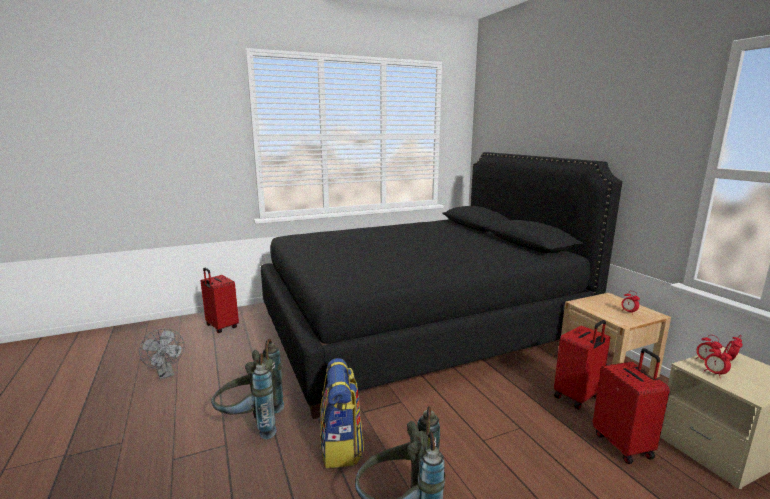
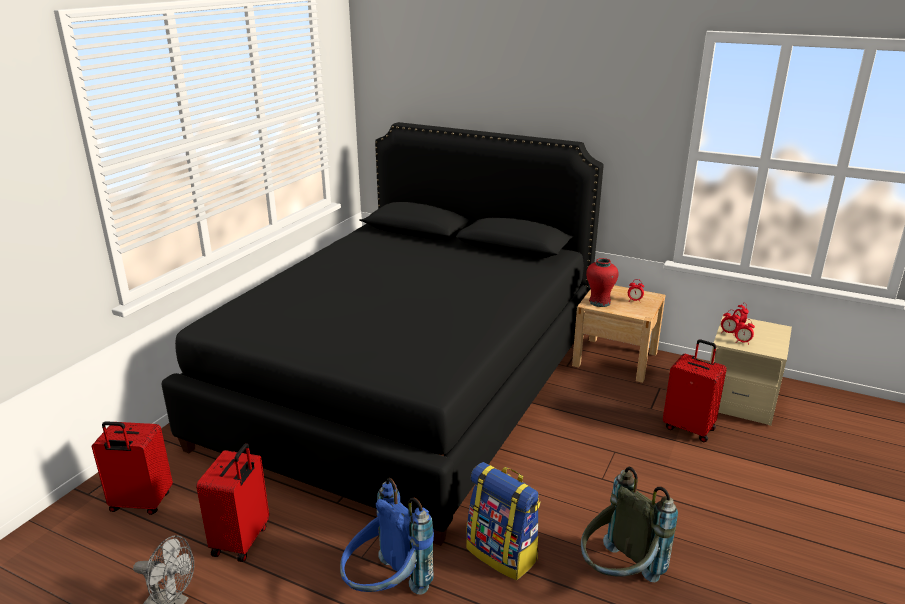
camera: 40 degrees left, 10 degrees up
(251, 424) = (386, 589): grey backpack -> blue backpack
(577, 397) = (624, 400): red suitcase -> red suitcase (242, 541)
(590, 304) = (599, 302): none -> red vase

